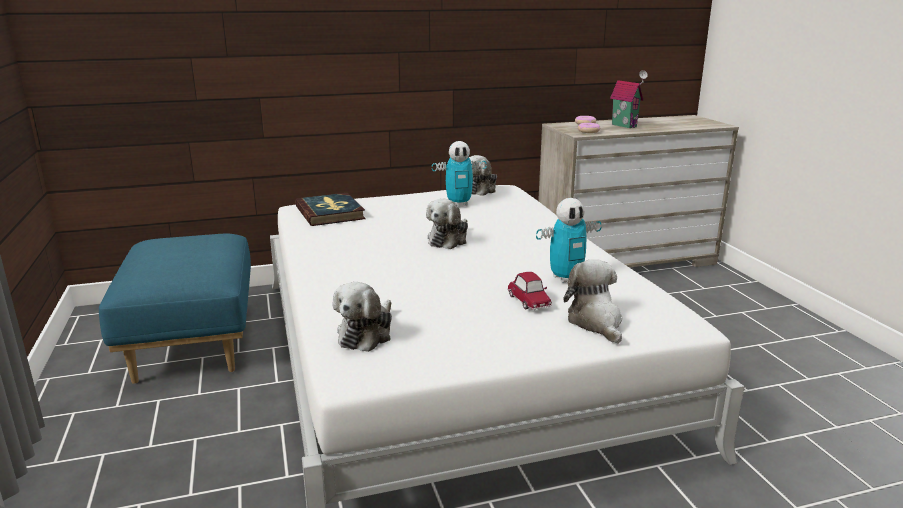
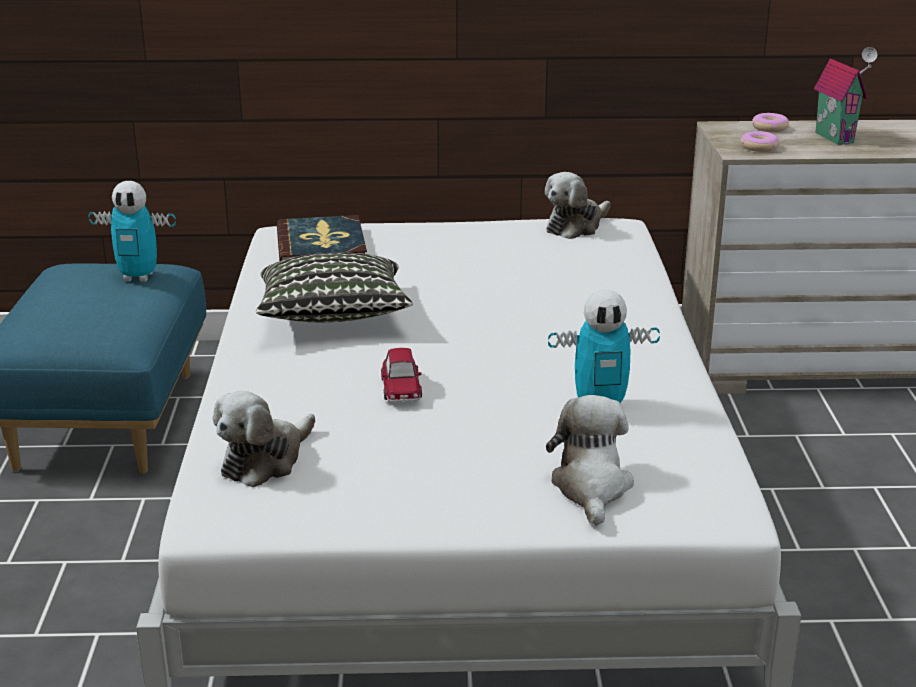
camera: 15 degrees right, 5 degrees up
(361, 247) = (333, 317): none -> pillow
(449, 239) = (466, 318): plush toy -> none
(459, 204) = (521, 252): toy robot -> toy robot (138, 277)
(529, 301) = (518, 439): toy car -> toy car (401, 388)

